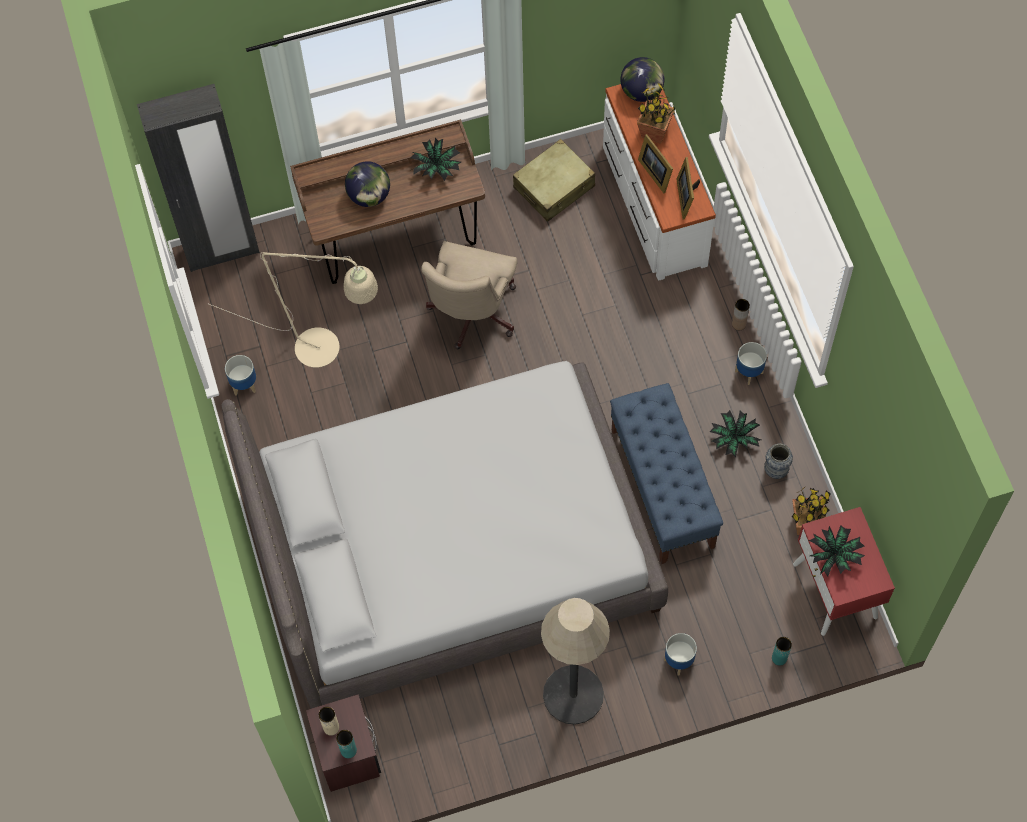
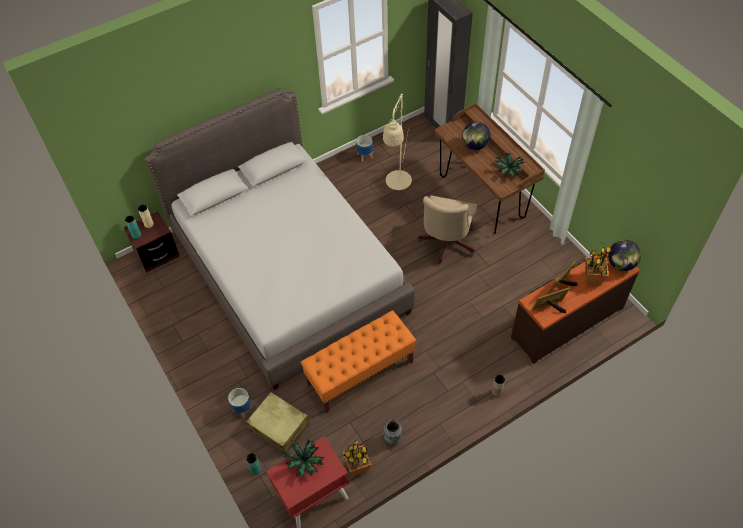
camera: 75 degrees right, 10 degrees down
(471, 315) = (445, 244): beige office chair -> beige office chair turned 75 degrees counterclockwise
(554, 187) = (554, 265): beige suitcase -> beige suitcase (279, 427)
(573, 695) = (209, 355): floor lamp -> none
(652, 204) = (566, 321): white dresser -> brown dresser
(662, 488) = (360, 372): blue bench -> orange bench
(734, 438) = (409, 408): potted plant -> none
(748, 372) = (462, 406): planter -> none

